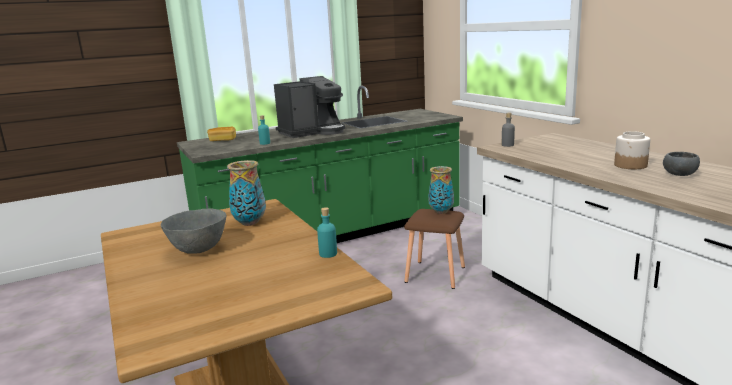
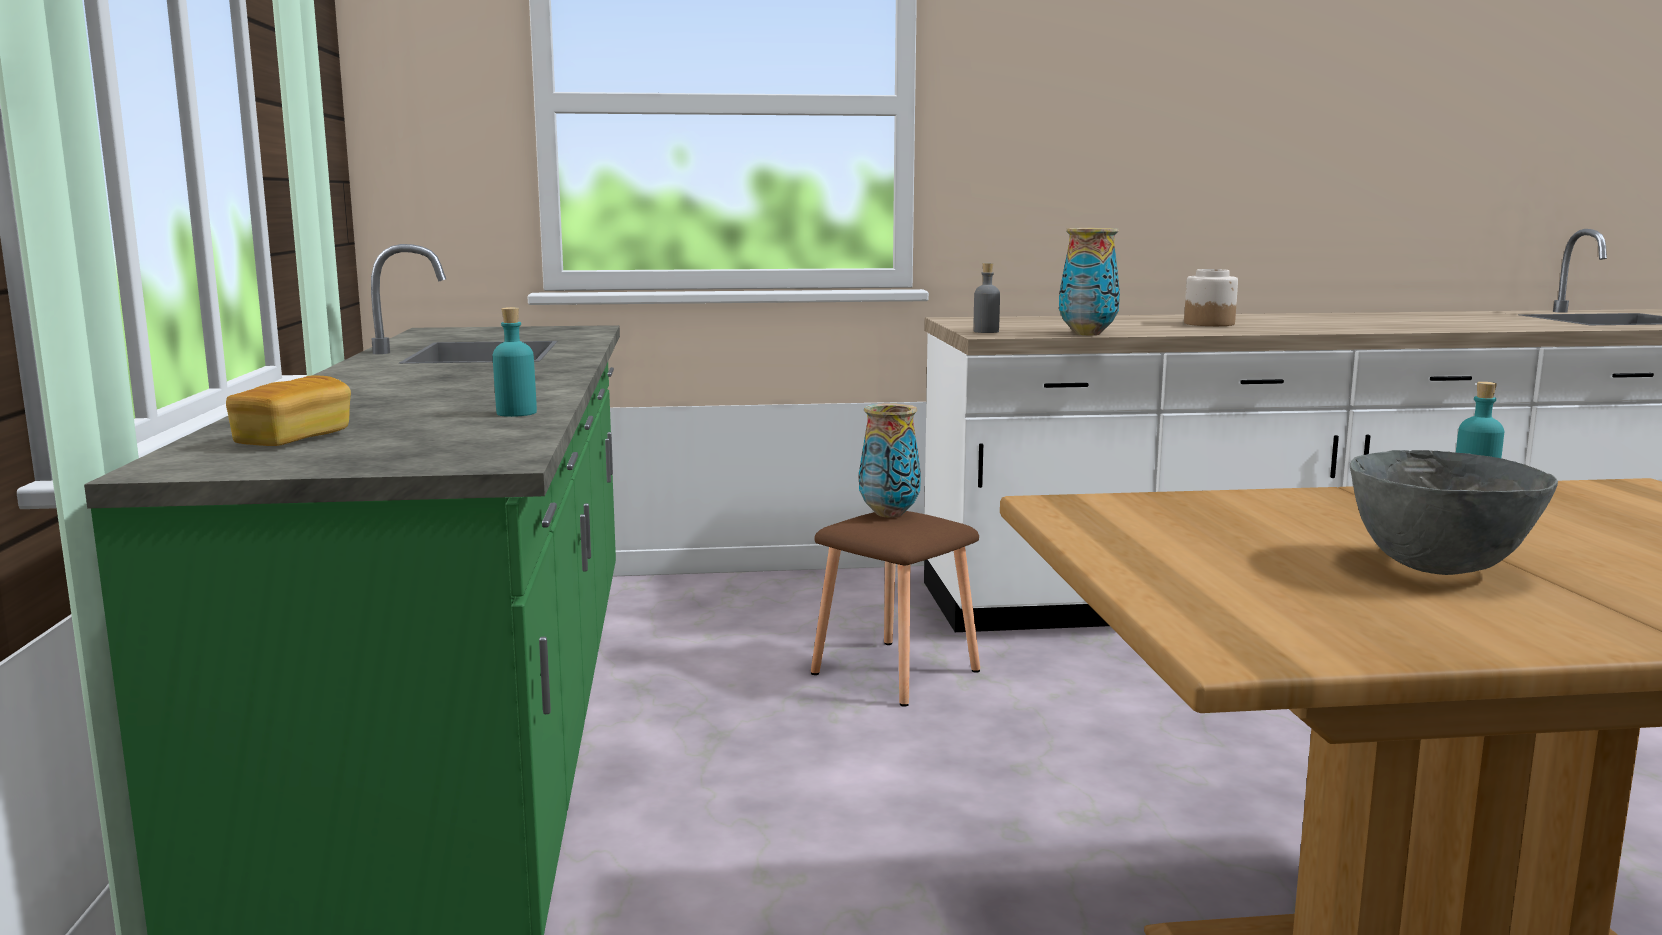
camera: 70 degrees left, 5 degrees down
(250, 223) = (1222, 522): vase -> vase (1087, 334)
(312, 132) = (474, 382): coffee machine -> none
(680, 175) = (1280, 322): grey bowl -> none

